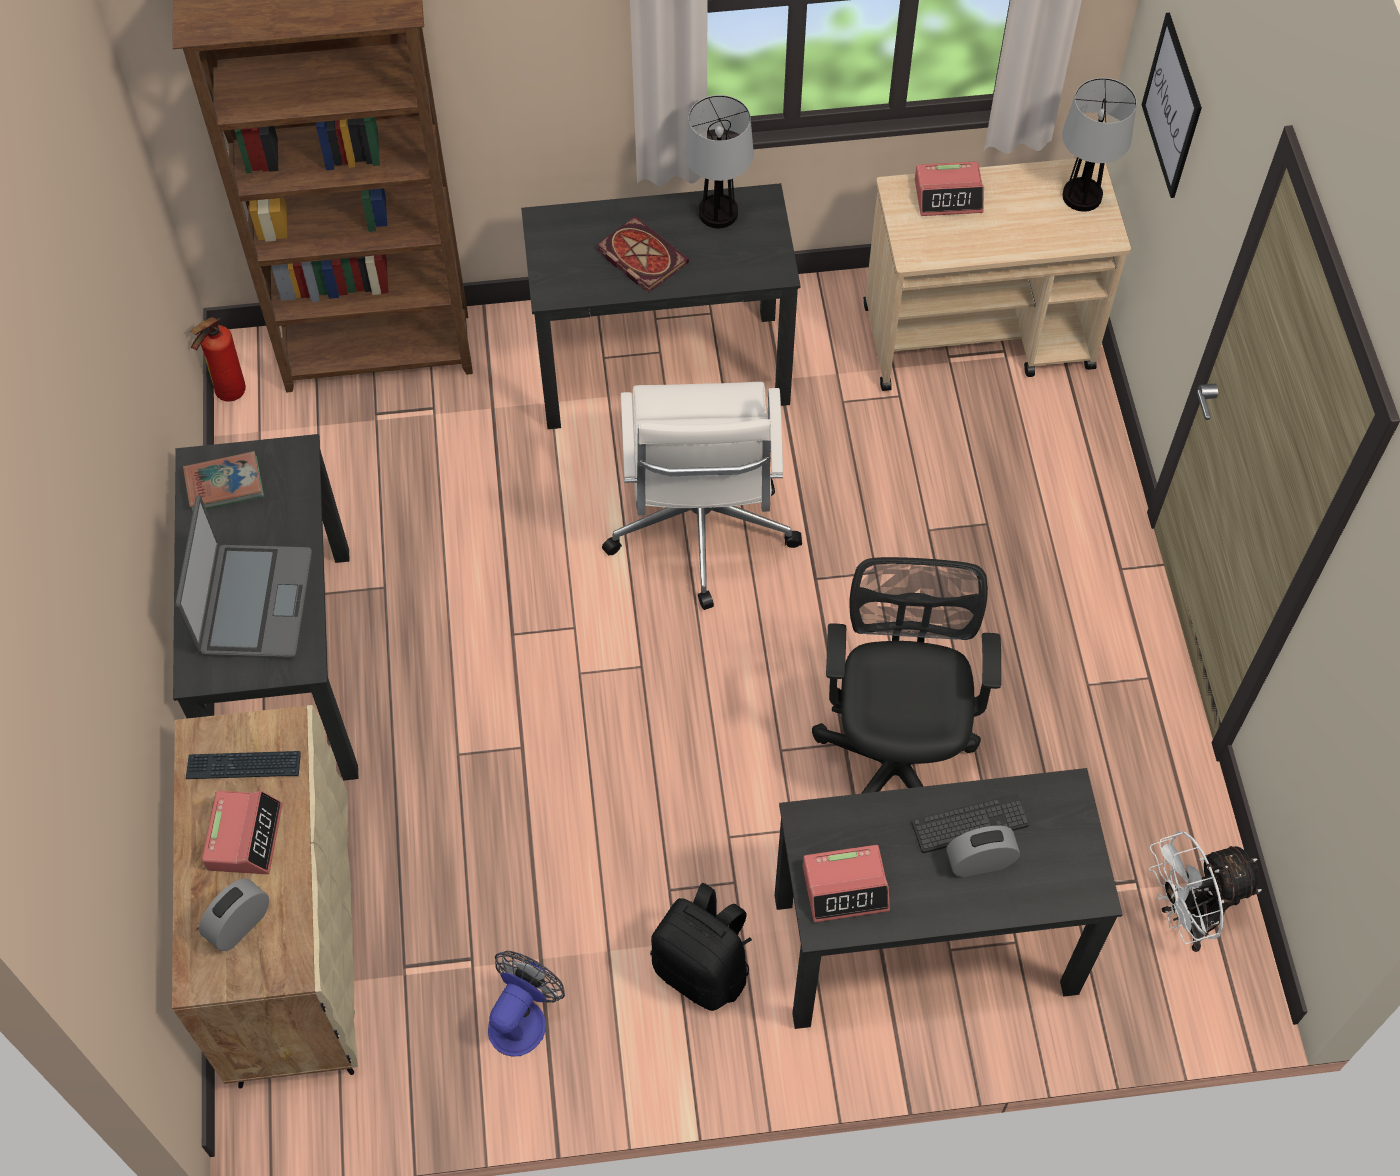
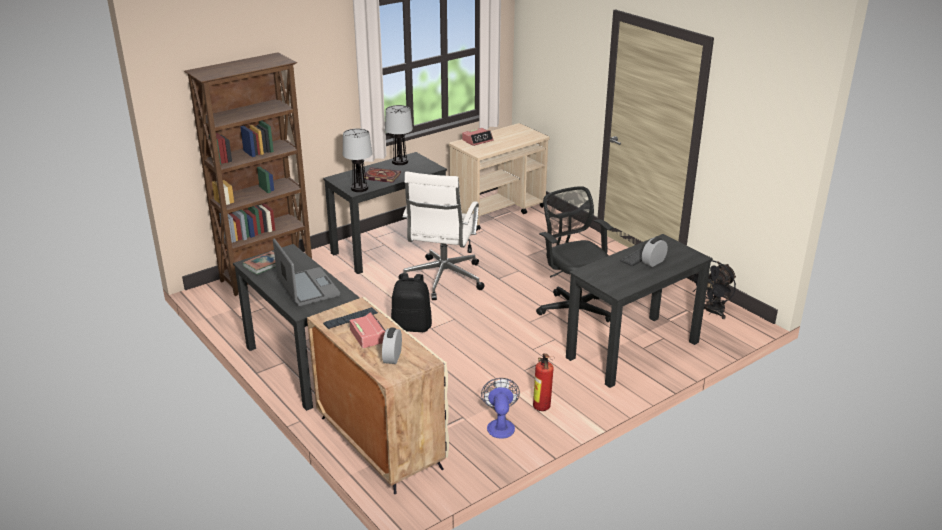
camera: 30 degrees left, 30 degrees down
(227, 394) = (208, 304): fire extinguisher -> fire extinguisher (541, 408)
(700, 529) = (443, 280): white office chair -> white office chair turned 45 degrees clockwise
(703, 969) = (559, 385): black backpack -> black backpack (412, 326)
(845, 887) = (615, 281): alarm clock -> none
(1083, 196) = (522, 131): table lamp -> table lamp (360, 188)
(1172, 106) = (548, 70): picture -> none
(1186, 916) = (712, 312): white fan -> black fan

